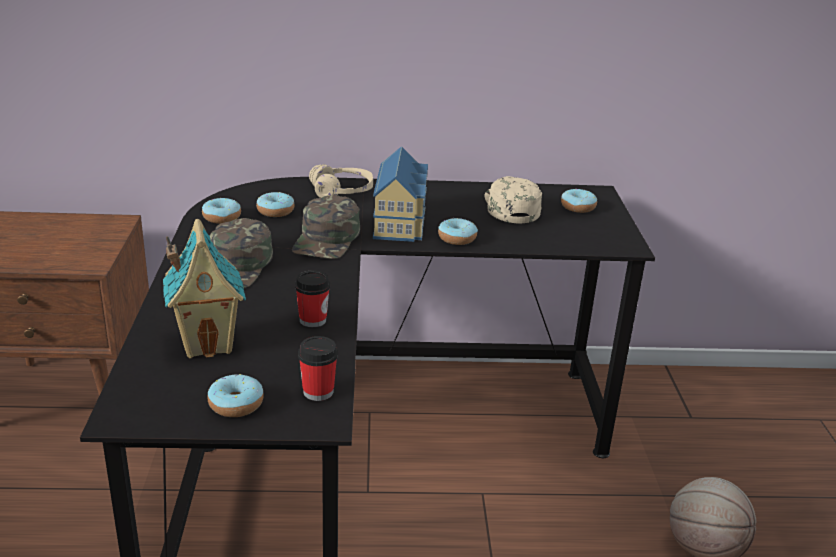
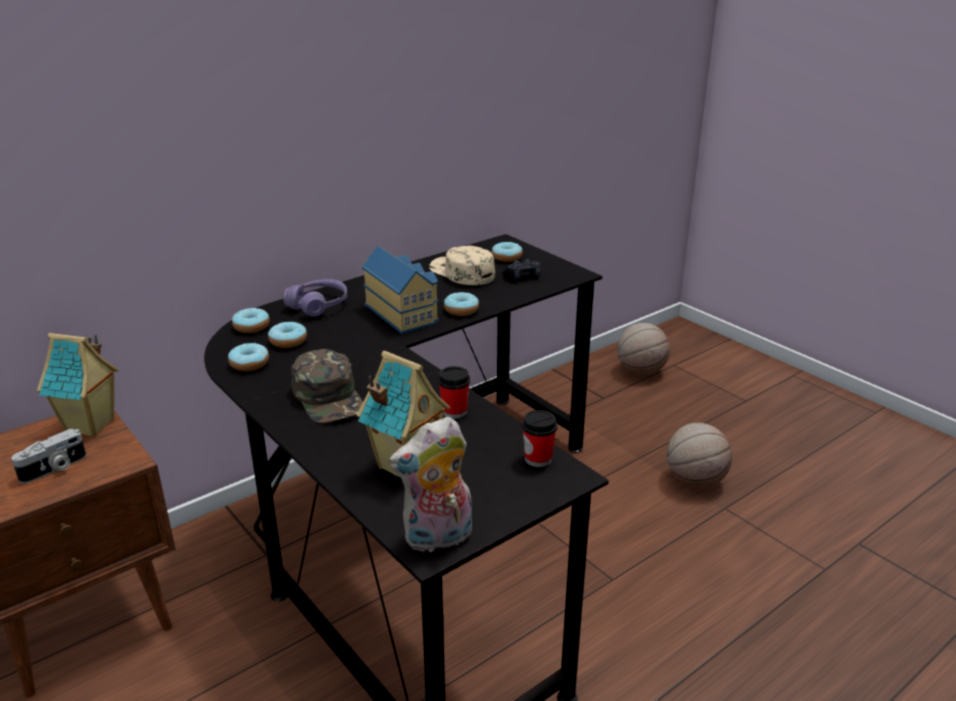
camera: 35 degrees left, 0 degrees up
(46, 250) = (54, 469): none -> camera
(105, 230) = (91, 426): none -> toy house
(139, 412) = (438, 539): none -> plush toy
(236, 404) = (498, 496): donut -> donut (251, 327)
(327, 239) = (367, 347): green cap -> none
(342, 192) = (318, 306): beige headphones -> purple headphones
(566, 229) = (523, 276): none -> black game controller
(769, 408) = (640, 371): none -> basketball

